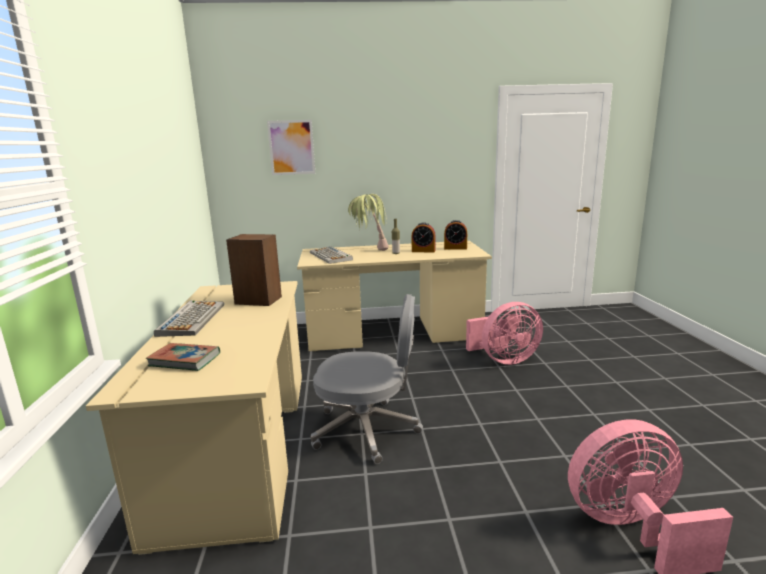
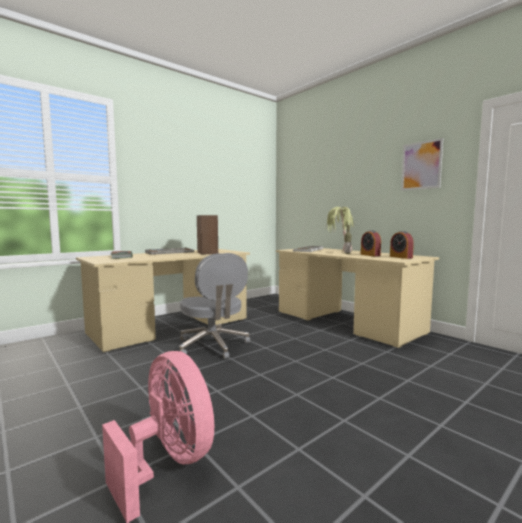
camera: 55 degrees right, 10 degrees down
(291, 147) = (315, 177): picture -> picture (421, 165)
(504, 359) = (378, 363): pink fan -> none

